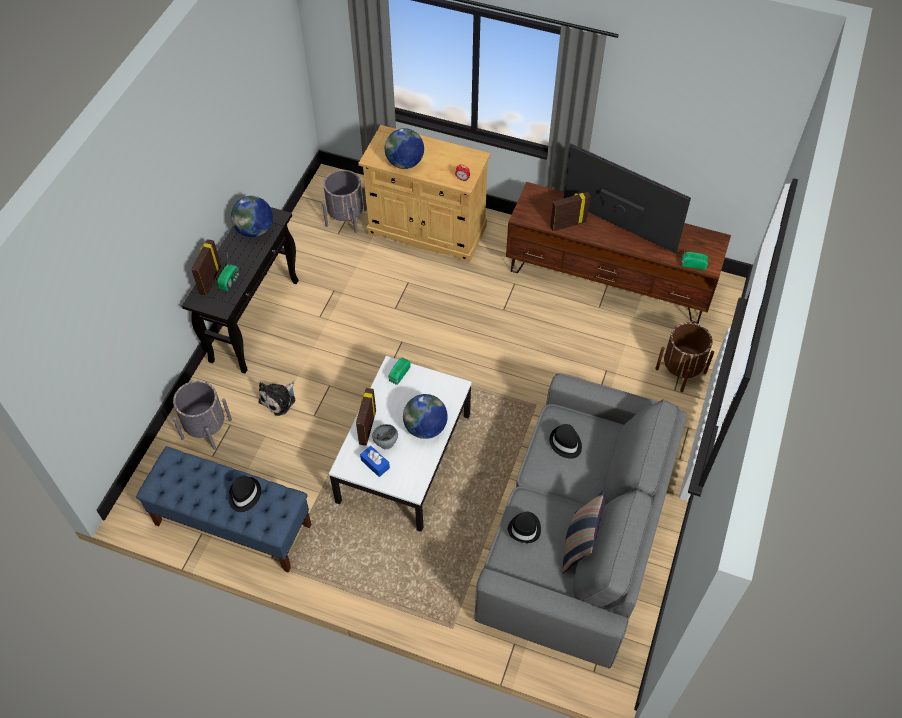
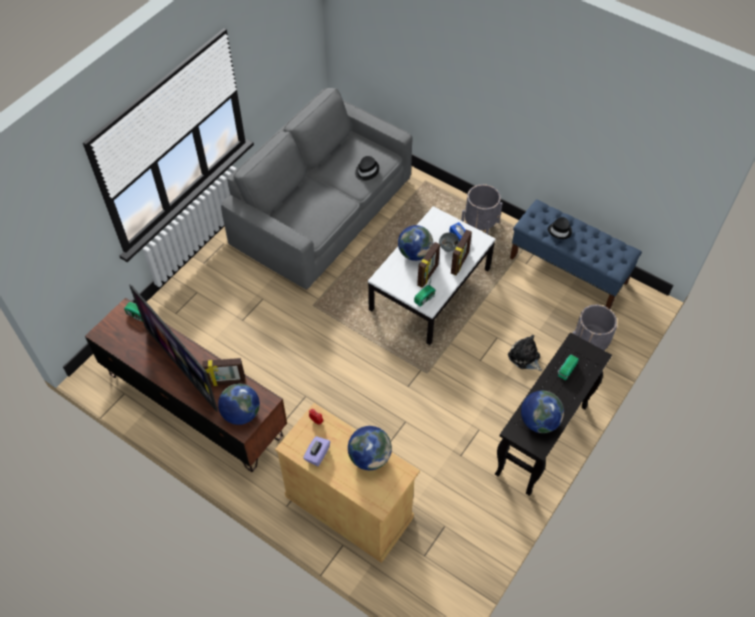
camera: 165 degrees left, 0 degrees up
(209, 280) = (585, 374): picture frame -> picture frame (428, 275)
(279, 399) = (525, 357): plush toy -> plush toy turned 90 degrees counterclockwise
(346, 218) = (432, 546): grey planter -> grey planter (479, 226)
(451, 155) = (317, 455): none -> purple tissue box
(540, 202) = (241, 413): none -> globe
(565, 443) = (315, 215): black hat -> none
(578, 545) = (334, 156): pillow -> none
(680, 370) = (182, 306): brown planter -> none

